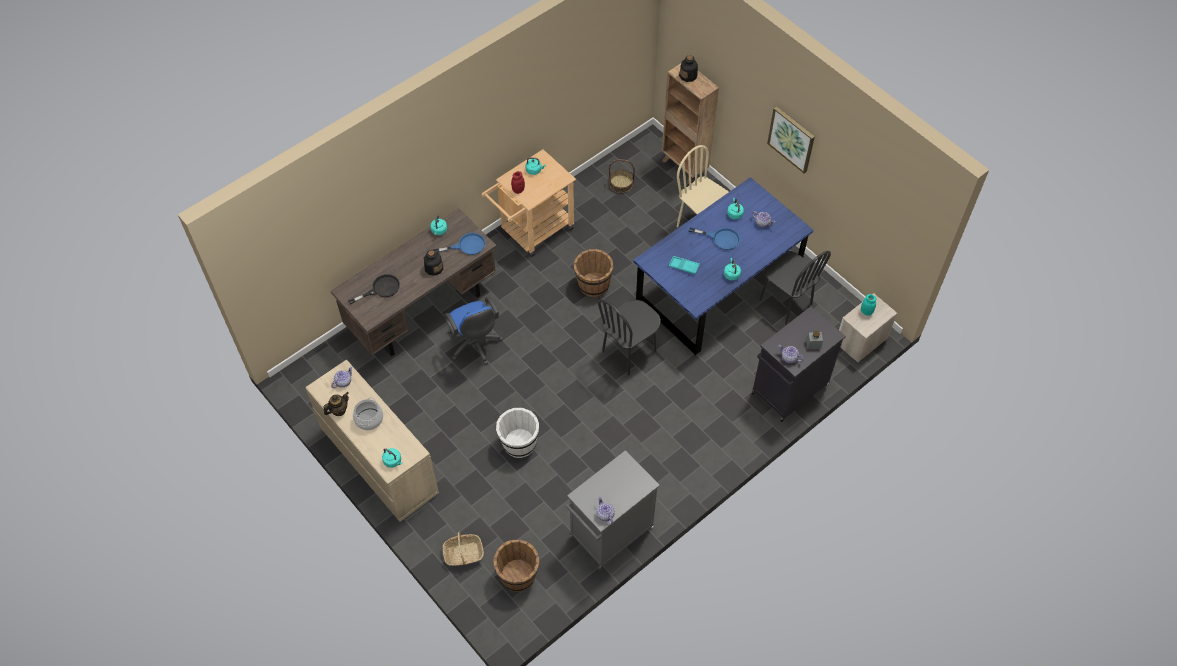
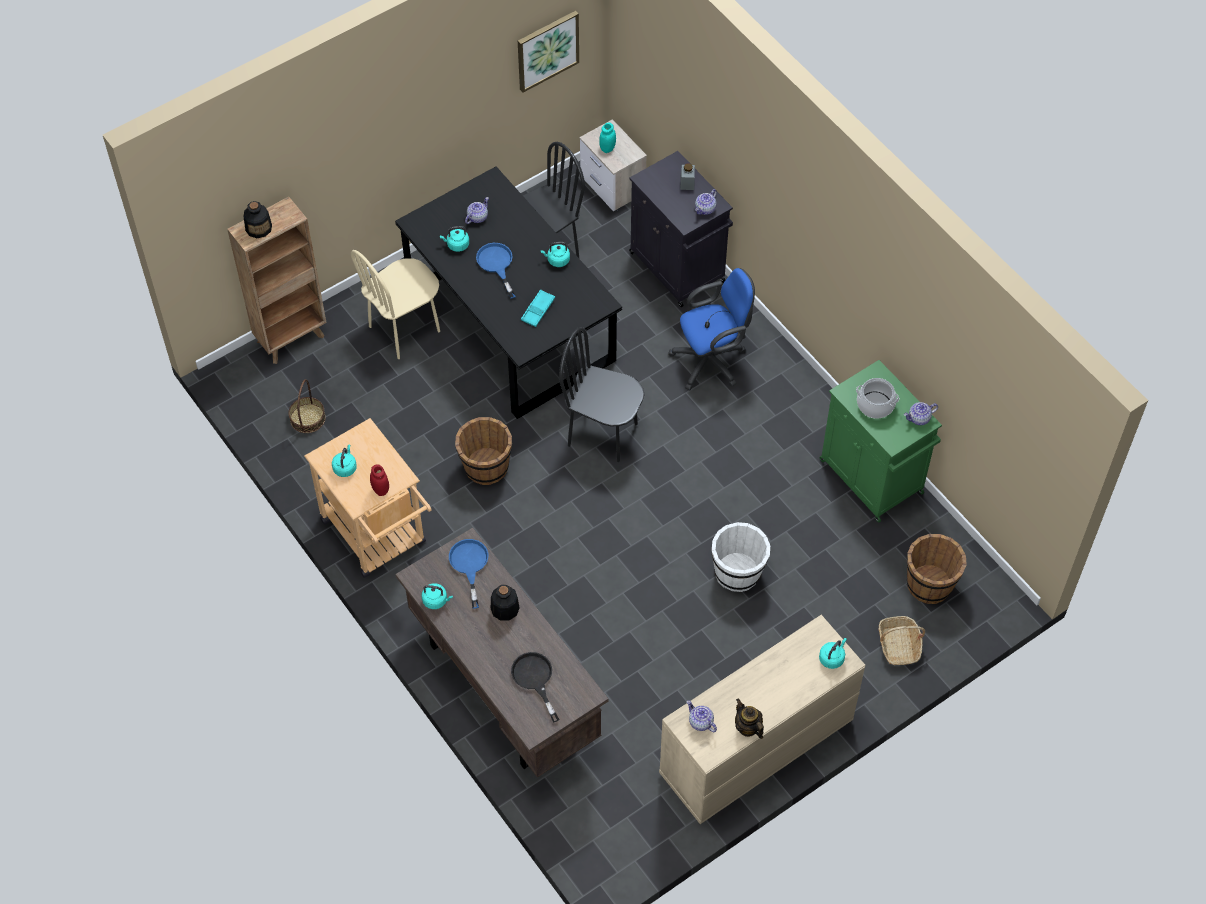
camera: 85 degrees left, 0 degrees up
(369, 419) = (764, 688): cooking pot -> cooking pot (875, 405)
(475, 345) = (573, 620): blue office chair -> blue office chair (712, 361)
(610, 533) = (872, 478): grey cabinet -> green cabinet
(629, 351) = (603, 434): black chair -> black chair turned 150 degrees clockwise
(717, 287) = (509, 324): blue dining table -> black dining table
(721, 238) = (496, 265): blue frying pan -> blue frying pan turned 45 degrees counterclockwise
(791, 139) = (404, 127): picture -> picture (547, 50)

